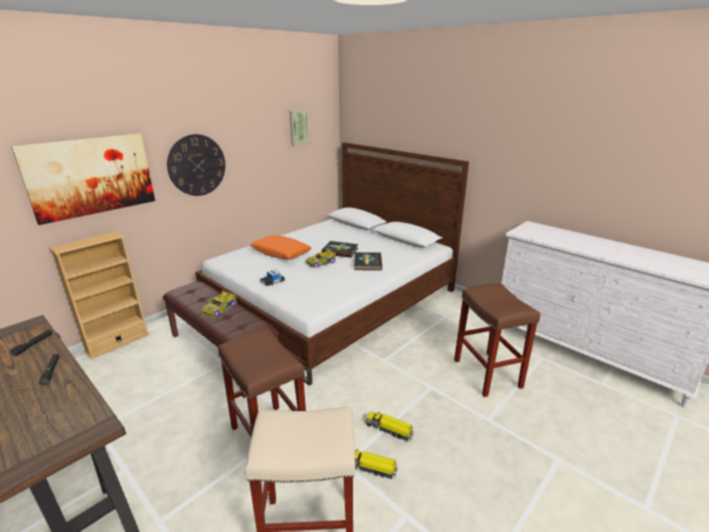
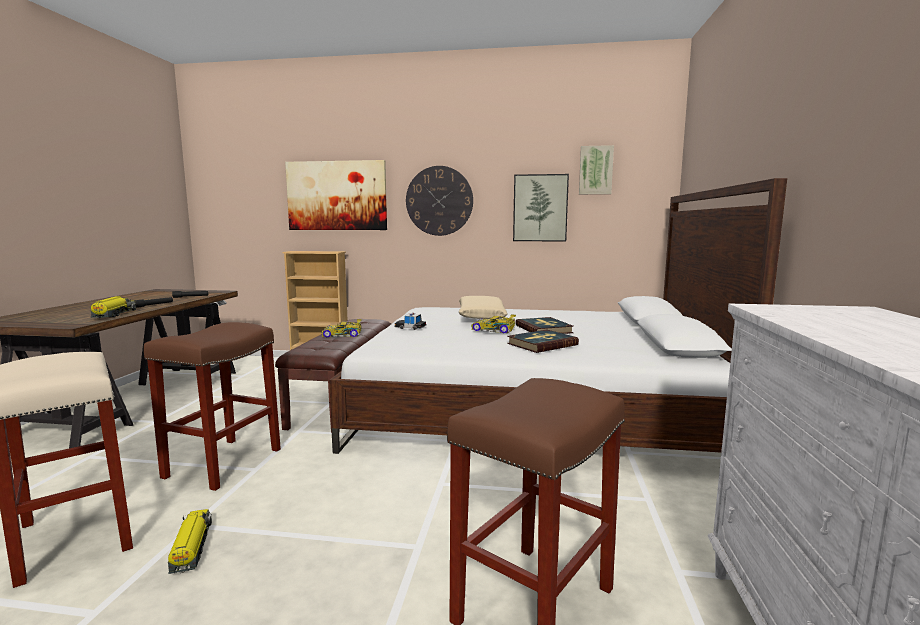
camera: 55 degrees right, 15 degrees down
(270, 159) = (540, 208): none -> picture
(281, 253) = (481, 316): orange pillow -> beige pillow
(389, 429) = (281, 538): toy truck -> toy truck (114, 314)

